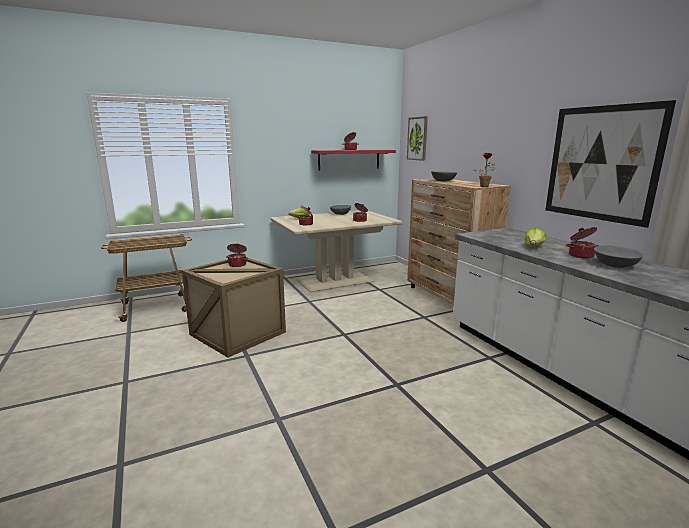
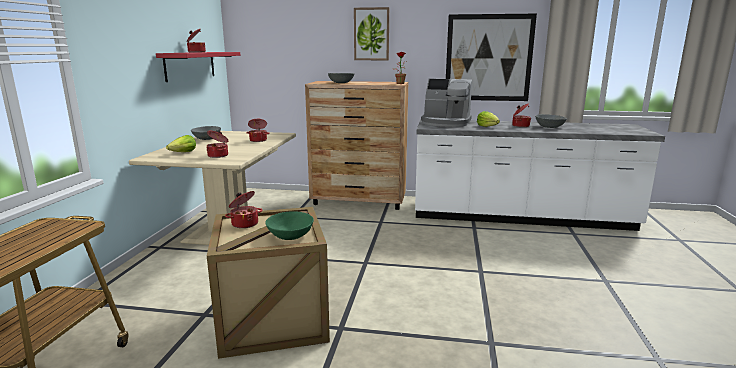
camera: 55 degrees left, 0 degrees up
(229, 277) = (290, 236): none -> green bowl
(417, 138) = (260, 38): picture -> picture (371, 34)
(510, 235) = (446, 123): none -> coffee machine

